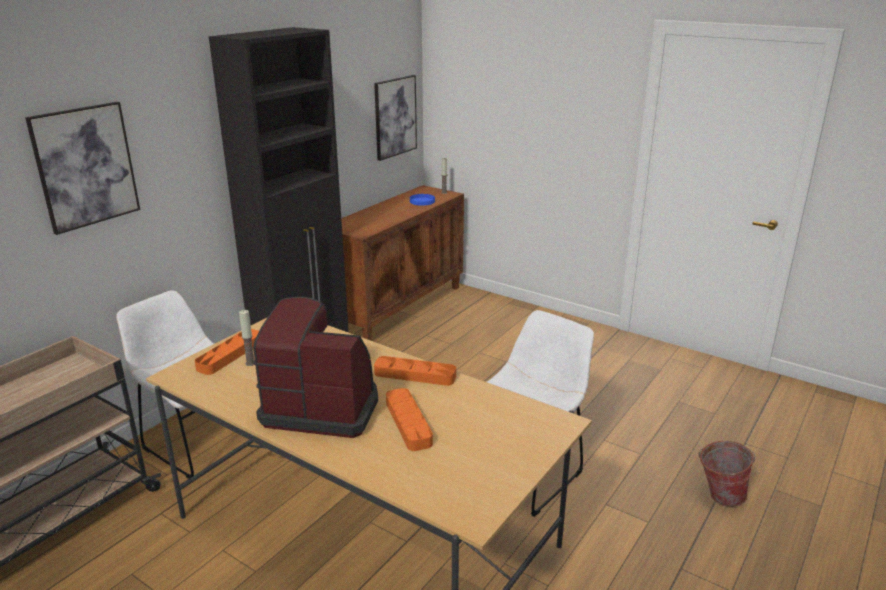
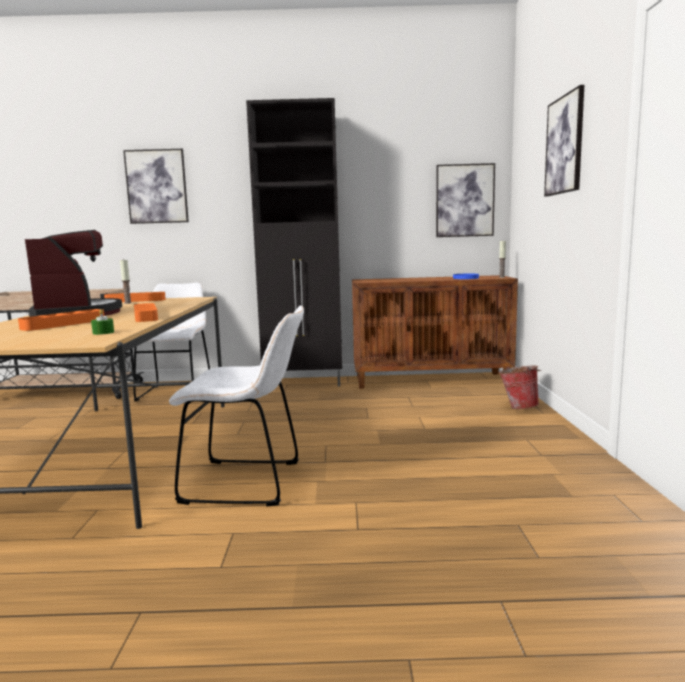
camera: 55 degrees right, 15 degrees down
(507, 410) = (103, 332): none -> green candle
(543, 91) = (565, 145): none -> picture
(718, 497) = (327, 607): bucket -> bucket (518, 407)

